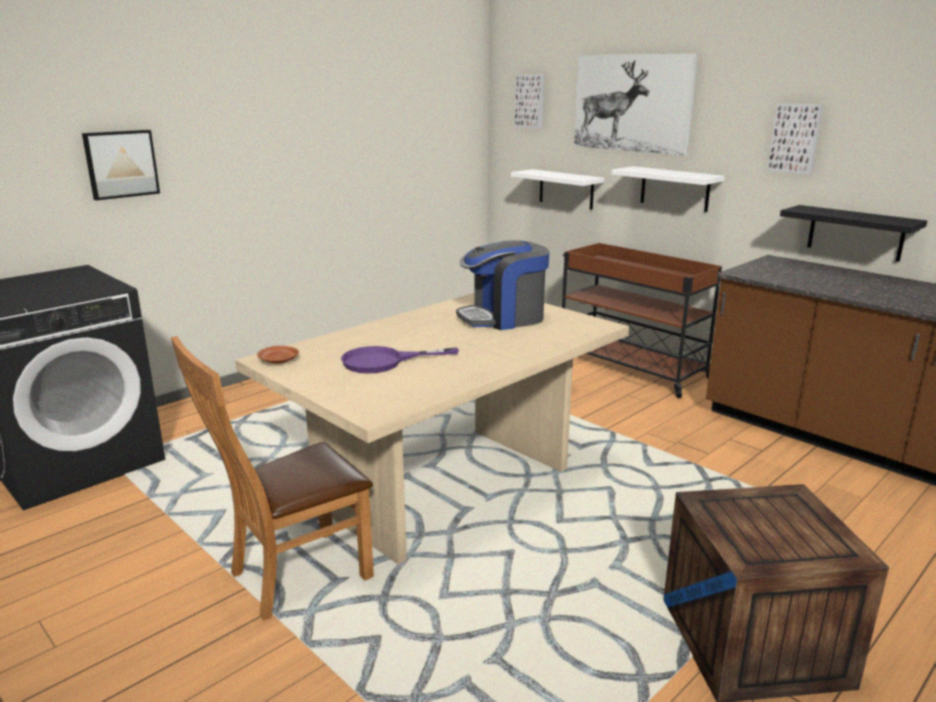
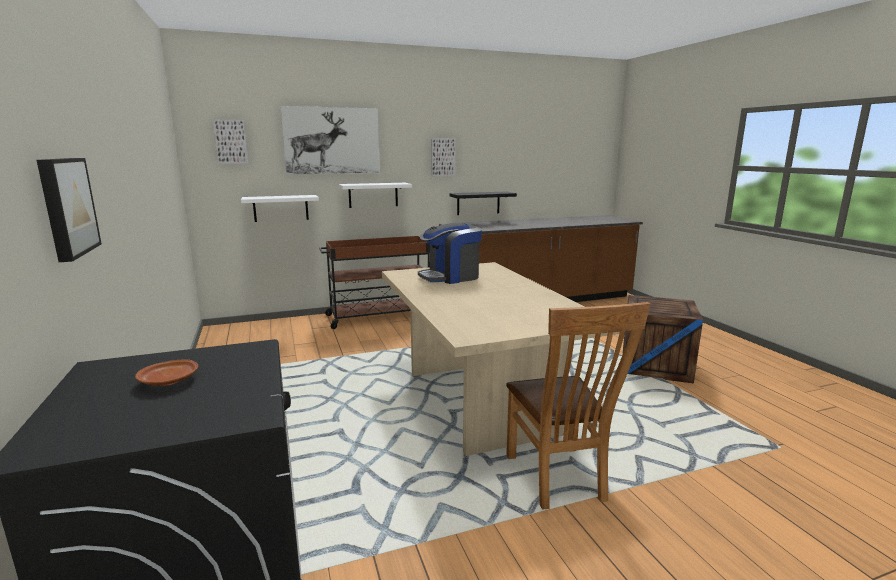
camera: 65 degrees left, 5 degrees down
(279, 361) = (475, 334): brown plate -> brown plate (170, 381)
(384, 361) = (505, 309): purple frying pan -> none
(503, 318) = (450, 277): coffee machine -> coffee machine turned 60 degrees clockwise

